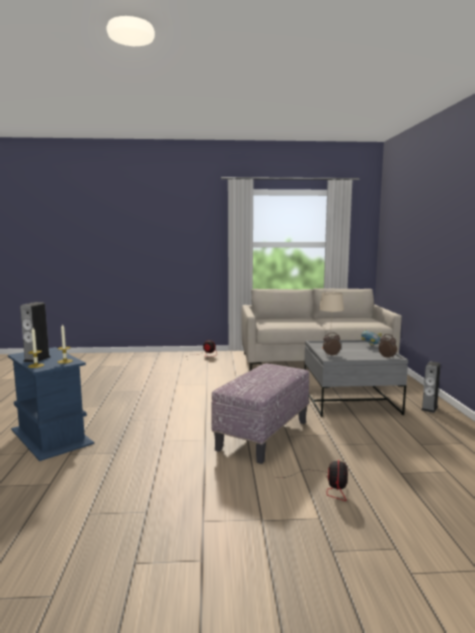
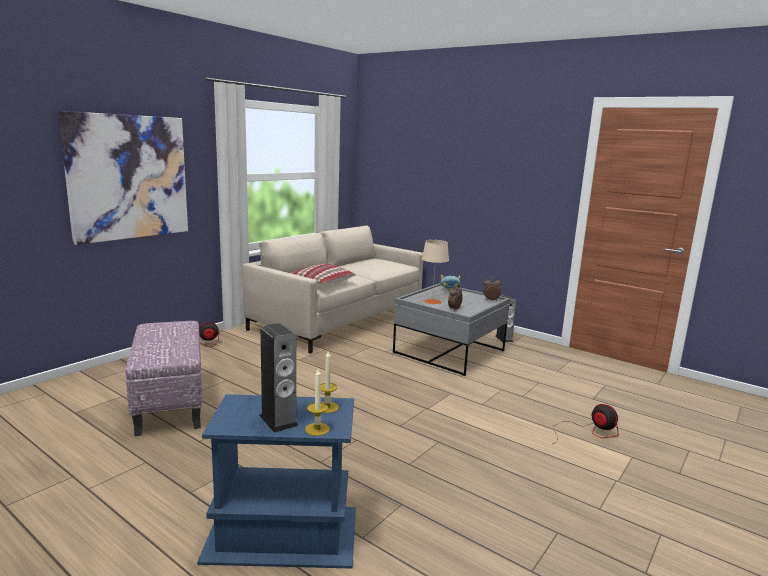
camera: 50 degrees left, 5 degrees up
(170, 241) = (129, 177): none -> picture
(263, 435) = (468, 413): ottoman -> ottoman (171, 403)
(276, 323) = (321, 282): none -> pillow

